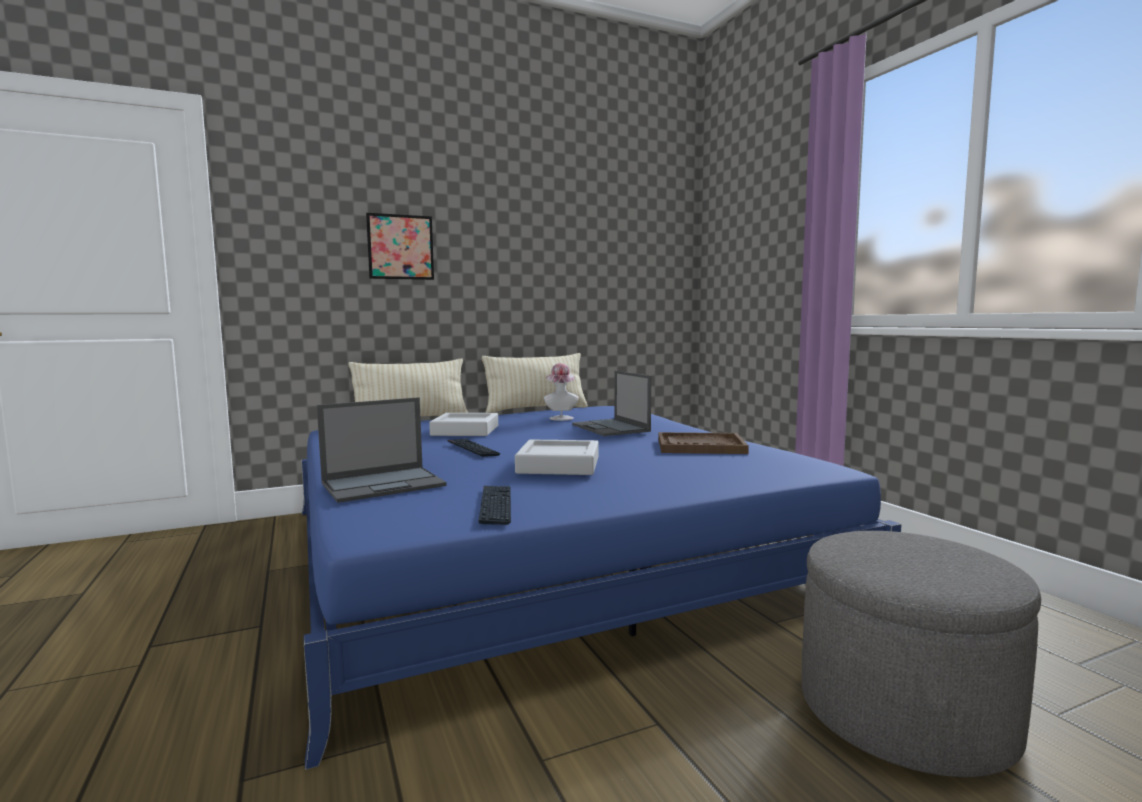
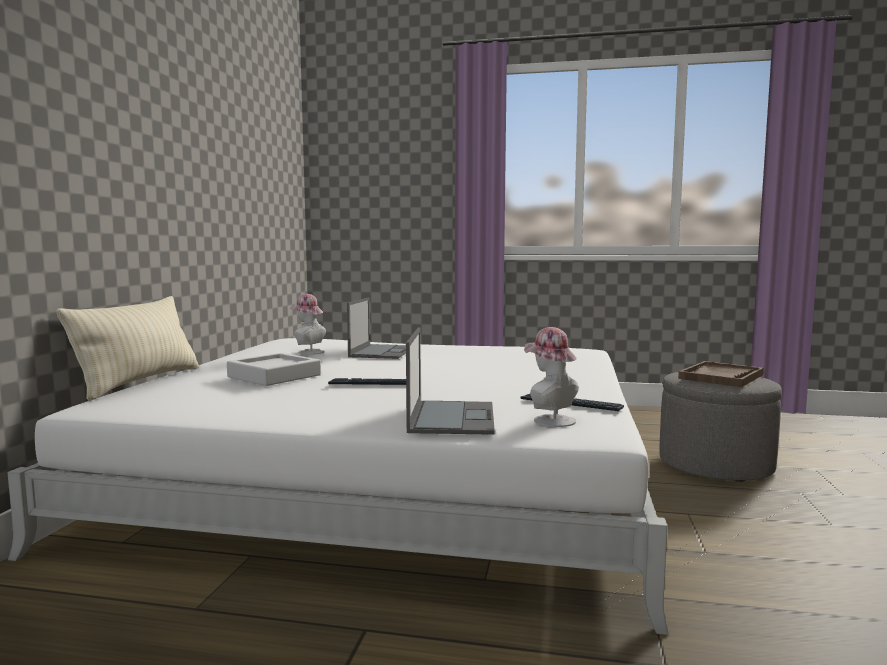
camera: 55 degrees left, 0 degrees up
(400, 247) = (101, 143): picture -> none
(414, 509) = (549, 419): none -> hat
(536, 409) = (234, 351): beige pillow -> none
(542, 550) = (393, 477): blue bed -> white bed
(558, 465) = (486, 377): grey tray -> none
(611, 428) = (382, 352): laptop -> laptop turned 90 degrees counterclockwise
(700, 446) = (484, 352): brown tray -> brown tray (721, 377)

